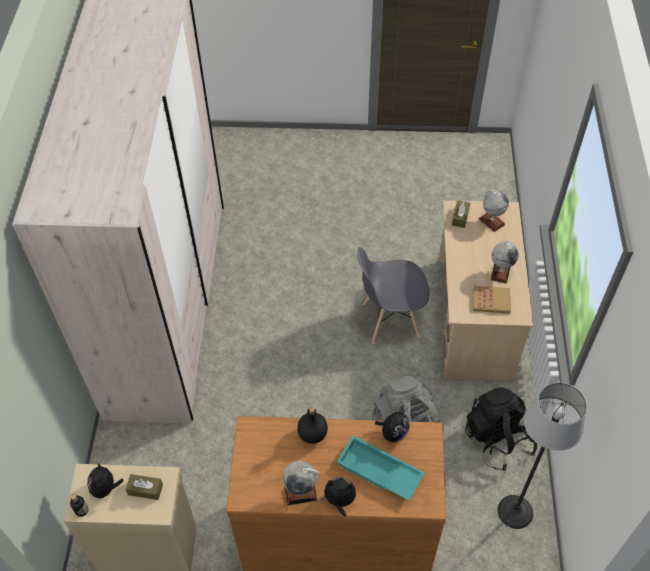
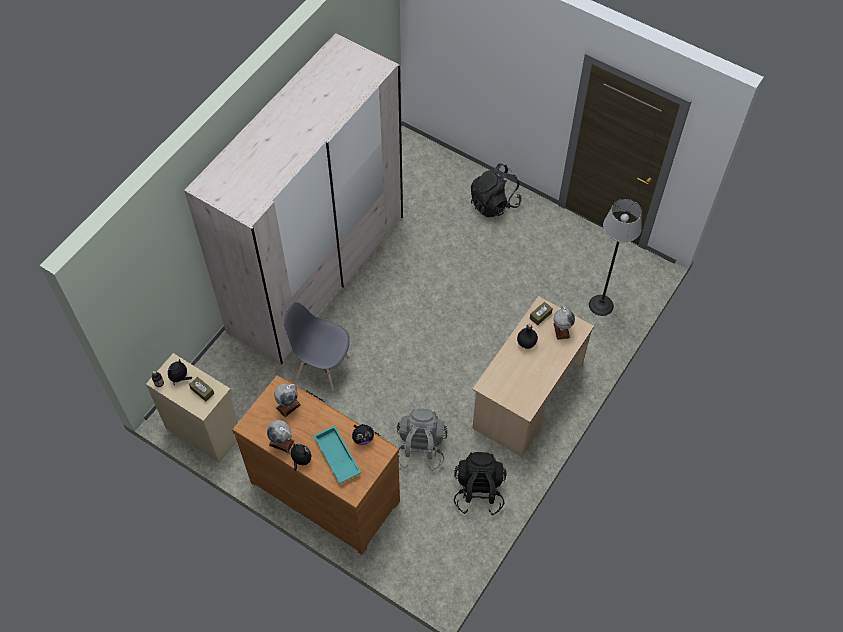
camera: 30 degrees right, 5 degrees up
(306, 155) = (494, 203): none -> black backpack
(313, 434) = (313, 411): black bottle -> black bottle (526, 343)
(390, 320) = (465, 365): grey chair -> grey chair (322, 367)
(491, 301) = (514, 388): book -> none
(500, 272) = (537, 371): globe -> globe (288, 406)
(515, 512) = (453, 545): floor lamp -> floor lamp (600, 305)

